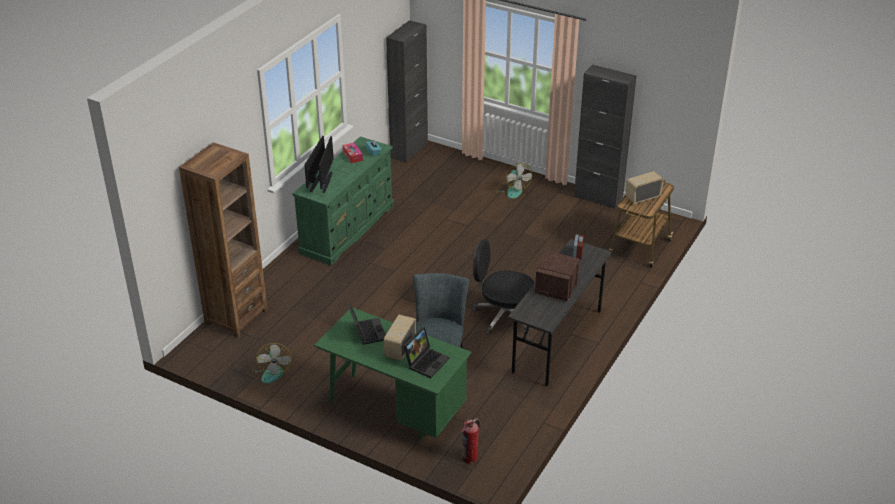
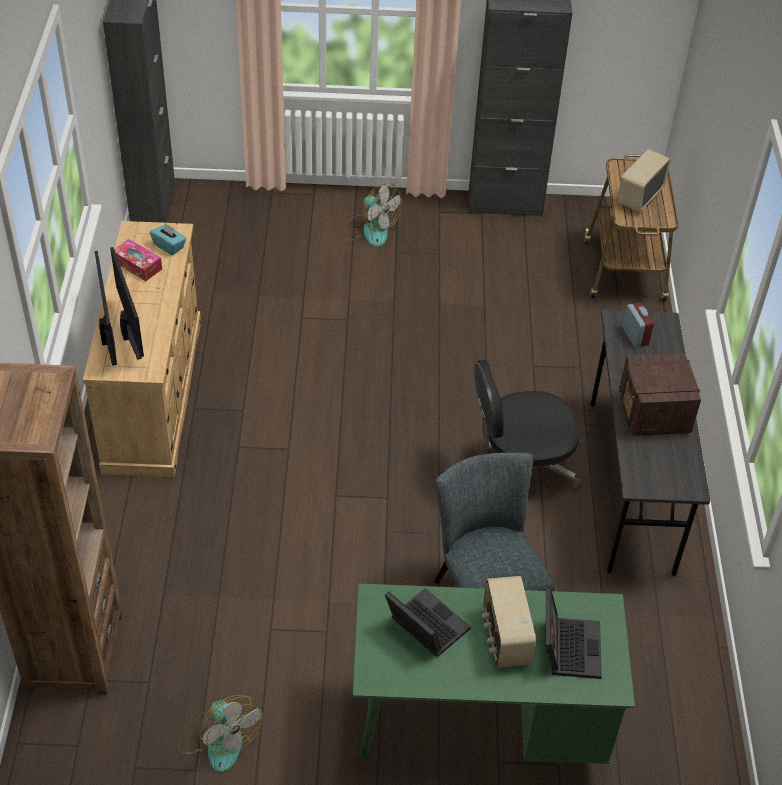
camera: 30 degrees left, 10 degrees up
(348, 228) = (153, 392): green dresser -> beige dresser
(470, 458) = (662, 767): fire extinguisher -> none

